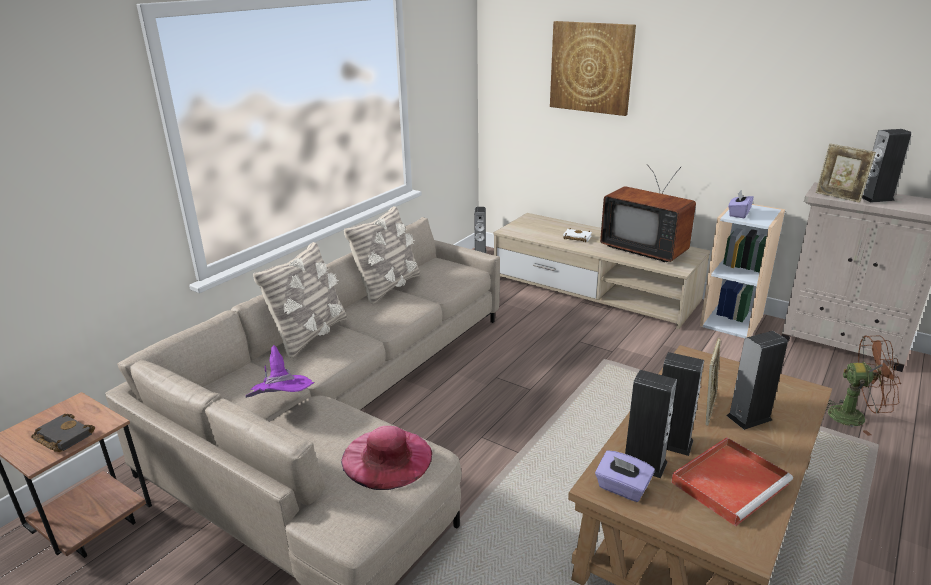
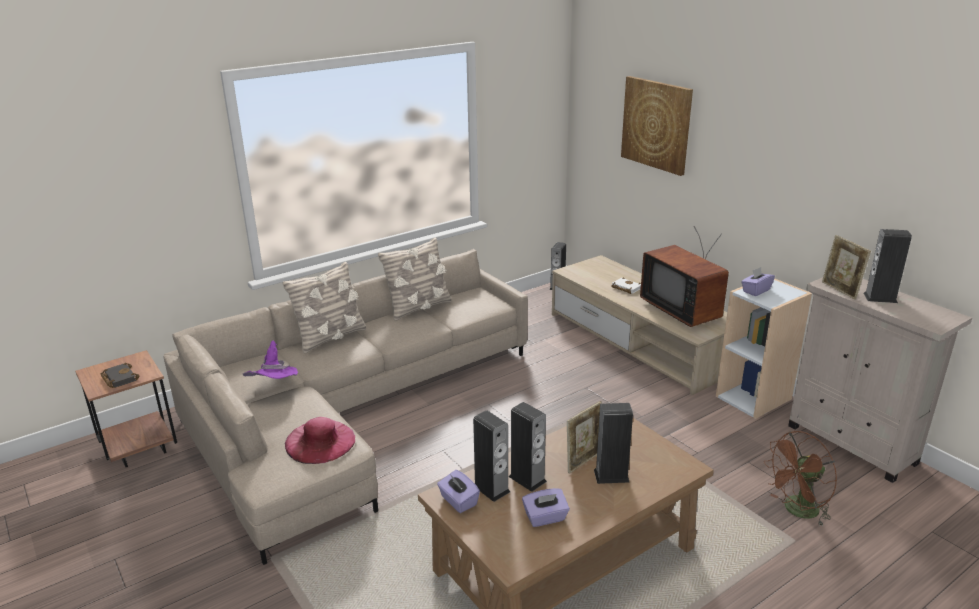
camera: 20 degrees right, 0 degrees up
(730, 482) = (545, 518): red tray -> purple tissue box
(854, 416) = (796, 511): brown fan -> brown fan turned 120 degrees clockwise

